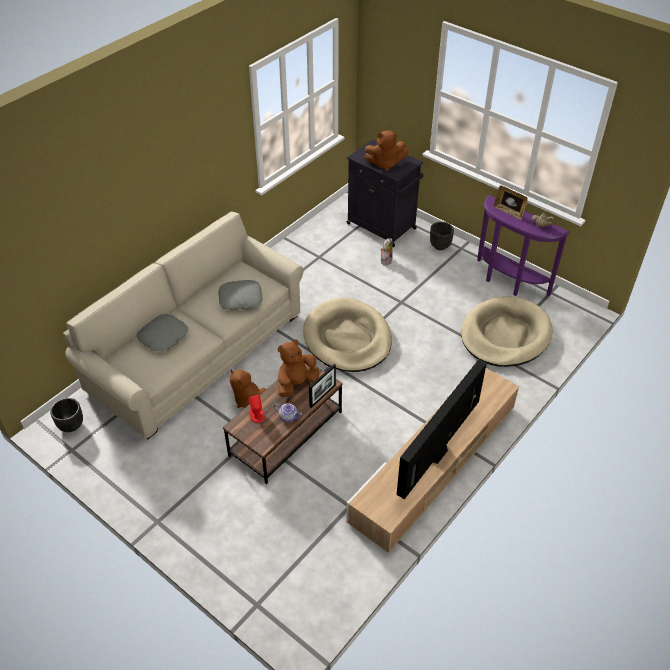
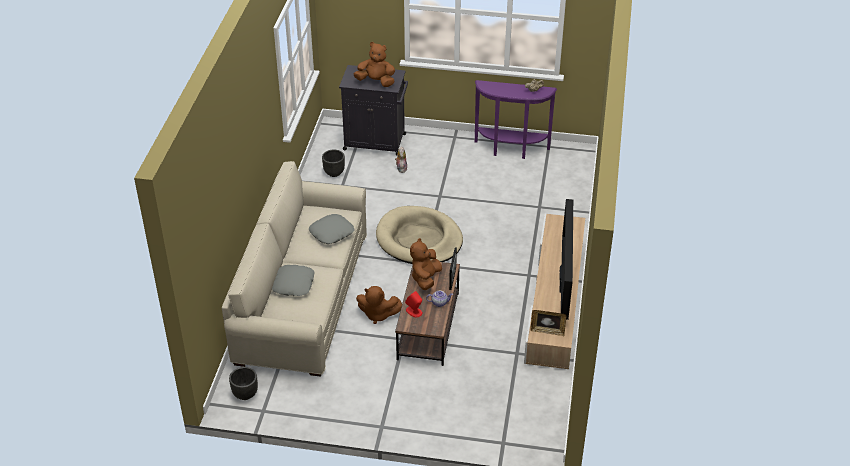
camera: 30 degrees left, 5 degrees down
(385, 163) = (376, 81): brown plush toy -> brown plush toy turned 135 degrees counterclockwise
(440, 246) = (436, 141): black planter -> black planter (334, 173)
(505, 335) = (538, 190): beige dog bed -> none
(509, 212) = (502, 88): picture frame -> picture frame (547, 331)

